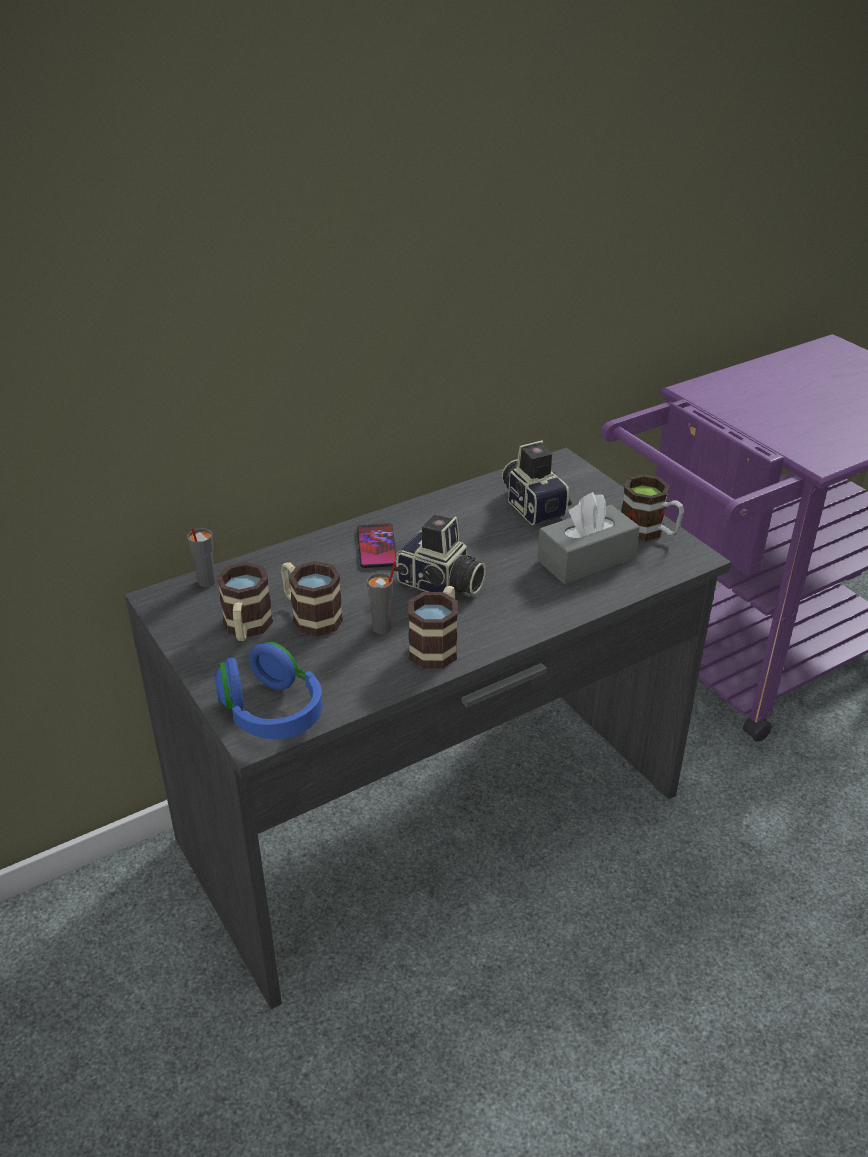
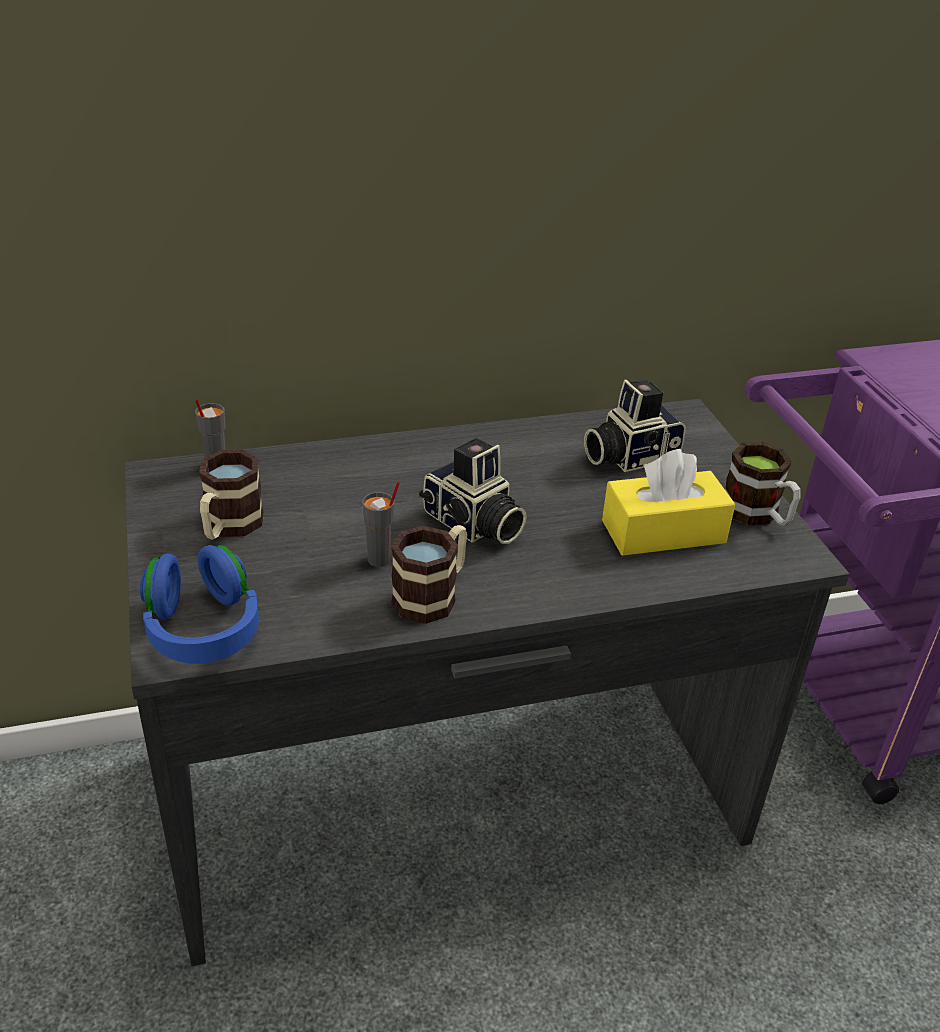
camera: 15 degrees right, 0 degrees up
(310, 616) = (306, 528): mug -> none
(376, 547) = (422, 467): phone -> none
(533, 505) = (628, 456): camera -> camera turned 105 degrees counterclockwise
(586, 559) = (663, 532): grey tissue box -> yellow tissue box

